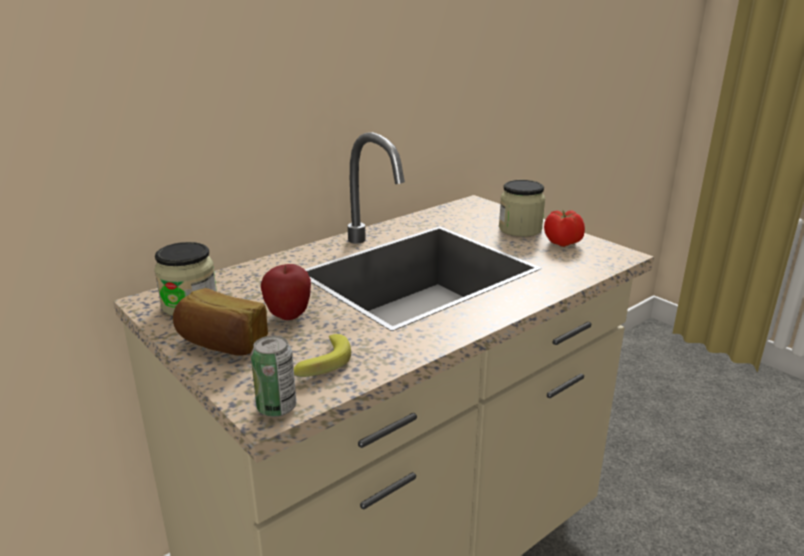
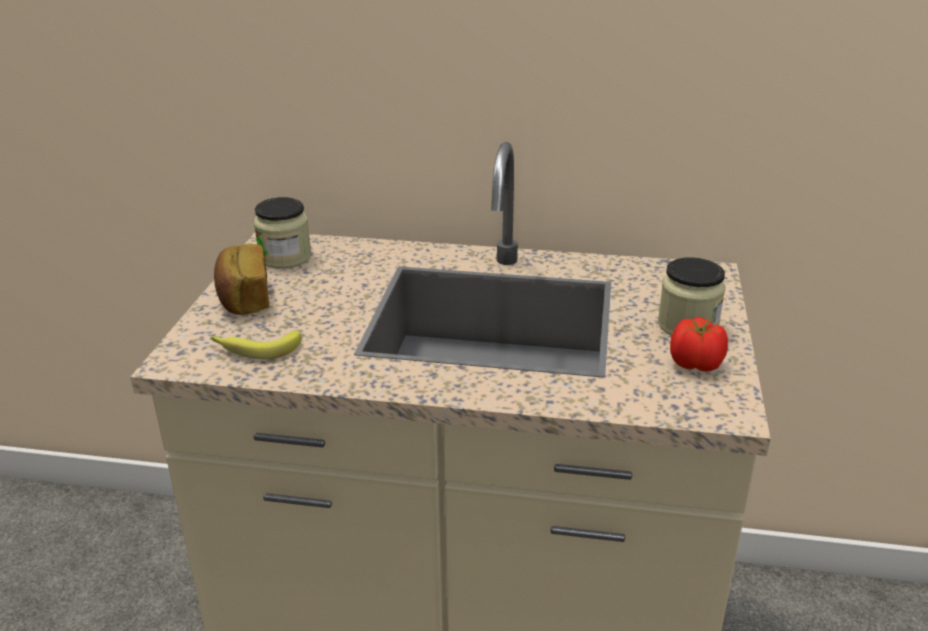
camera: 50 degrees right, 5 degrees up
(276, 408) = (181, 362): can -> none
(288, 315) = (319, 300): apple -> none

